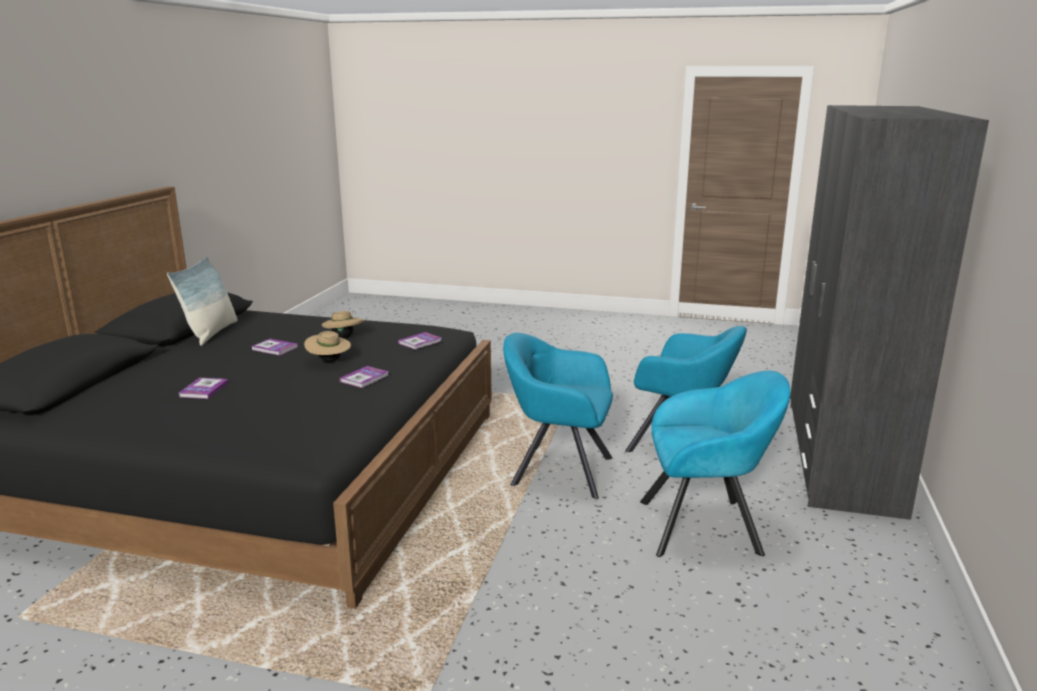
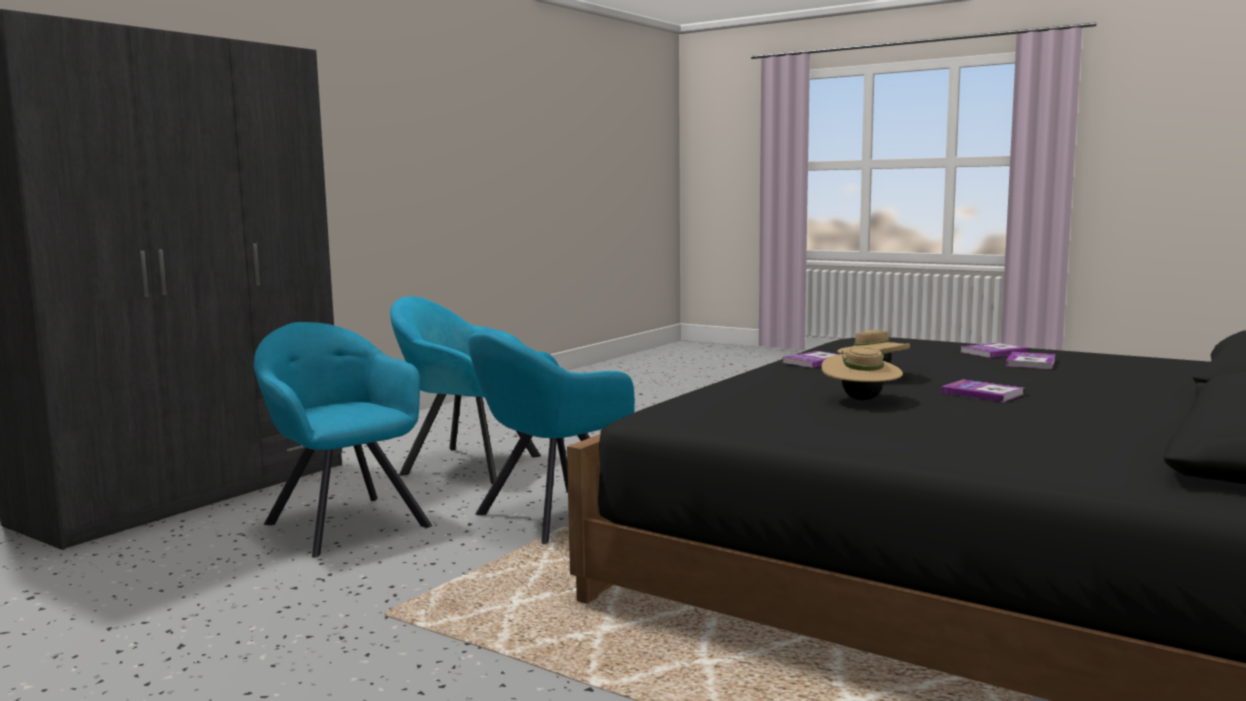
camera: 160 degrees left, 10 degrees down
(211, 333) = (1162, 424): pillow -> none
(420, 342) = (722, 388): book -> book (993, 352)
(557, 471) = (552, 517): turquoise armchair -> turquoise armchair turned 105 degrees clockwise

